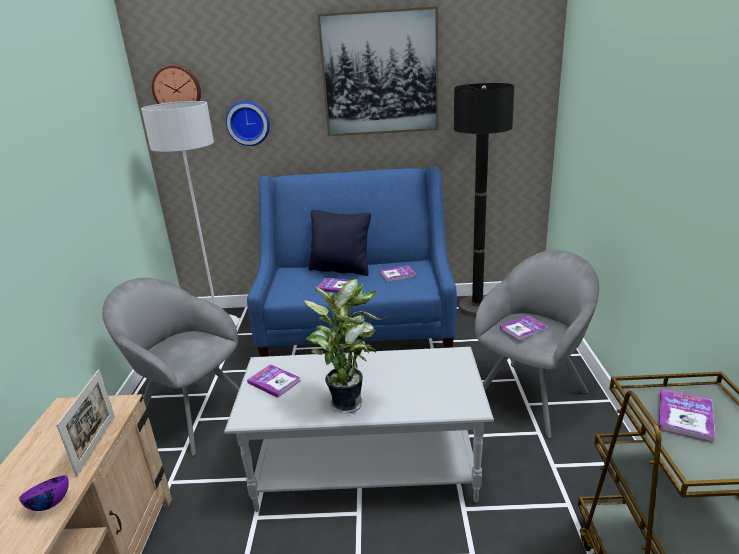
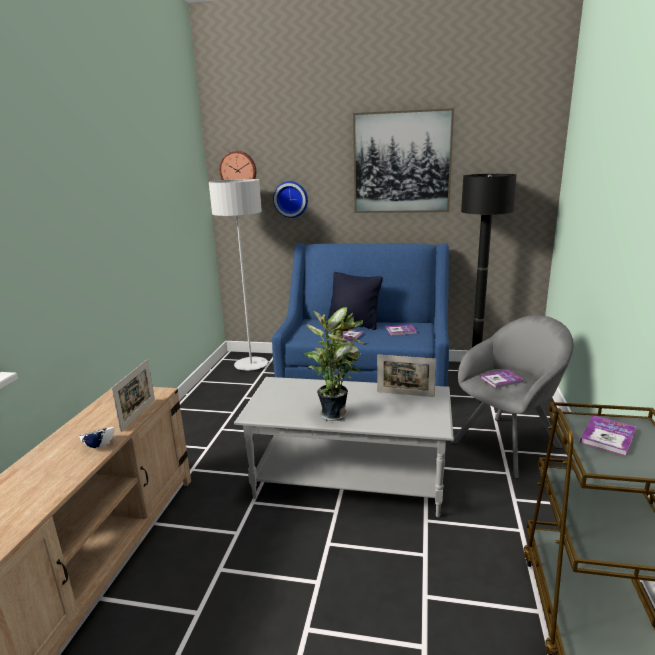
camera: 10 degrees right, 5 degrees down
(50, 503) = (99, 445): purple bowl -> white bowl
(190, 413) = (216, 424): grey armchair -> none
(274, 382) = (280, 394): book -> none
(424, 363) = (405, 394): none -> picture frame

